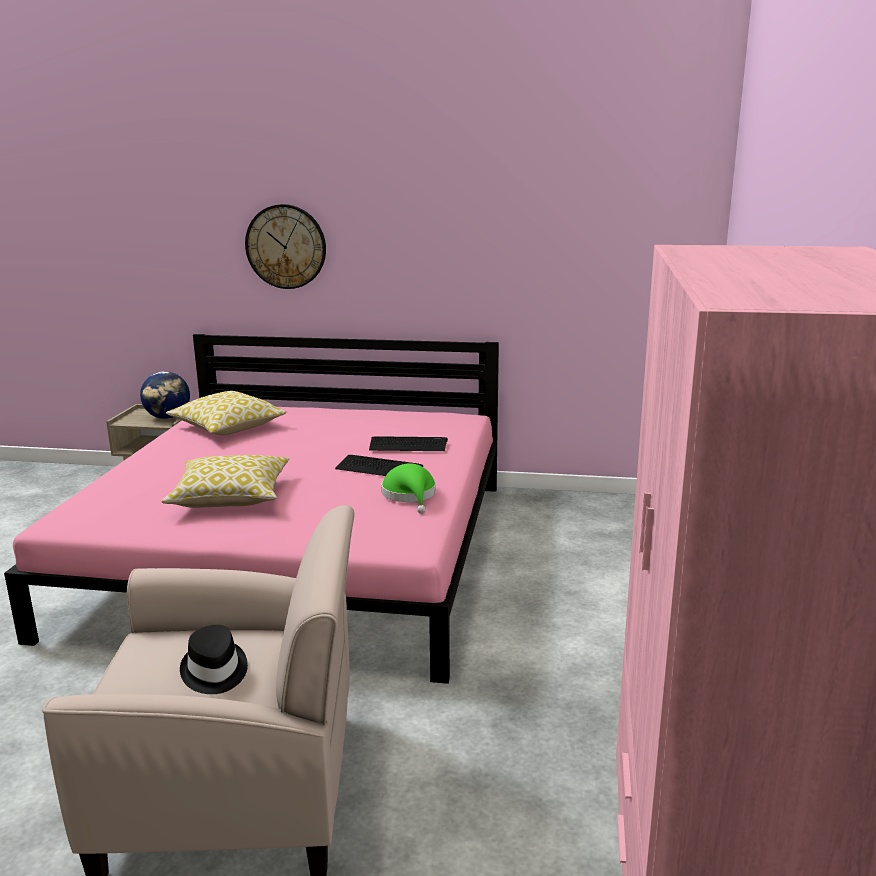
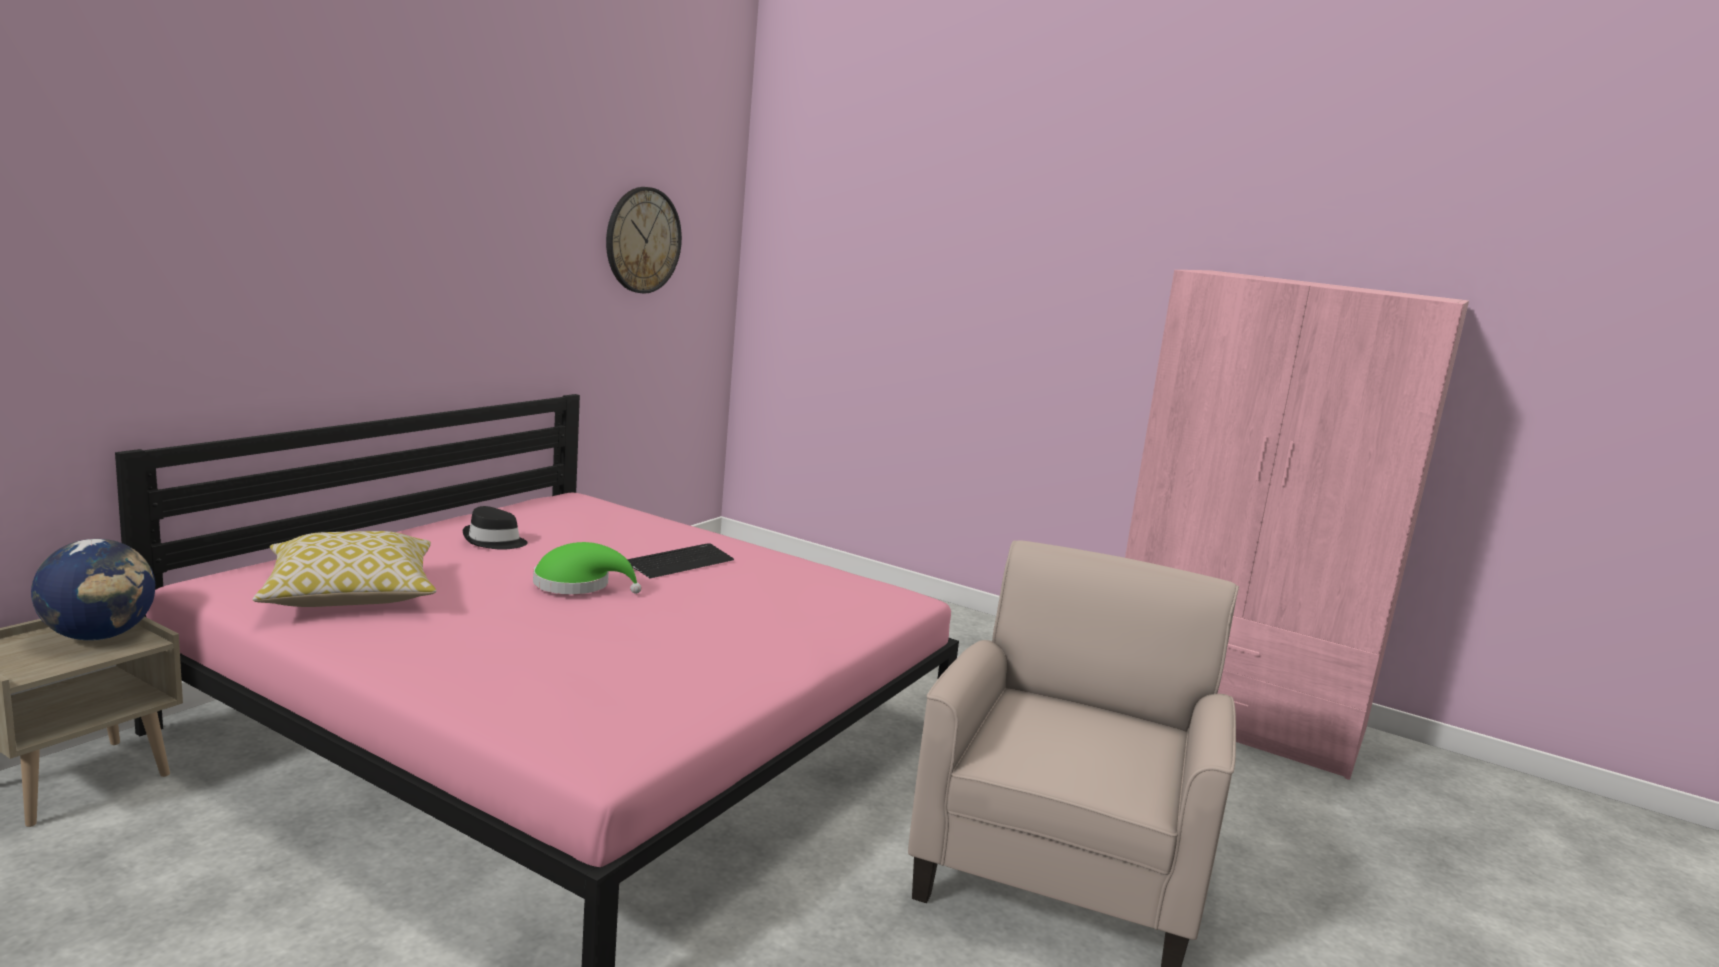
camera: 70 degrees left, 5 degrees down
(214, 671) = (1090, 729): black hat -> black hat (494, 541)
(231, 497) = (662, 643): pillow -> none
(286, 246) = (294, 273): wall clock -> wall clock (643, 240)
(408, 445) = (629, 535): keyboard -> none
(410, 495) = (778, 570): green hat -> green hat (578, 585)

